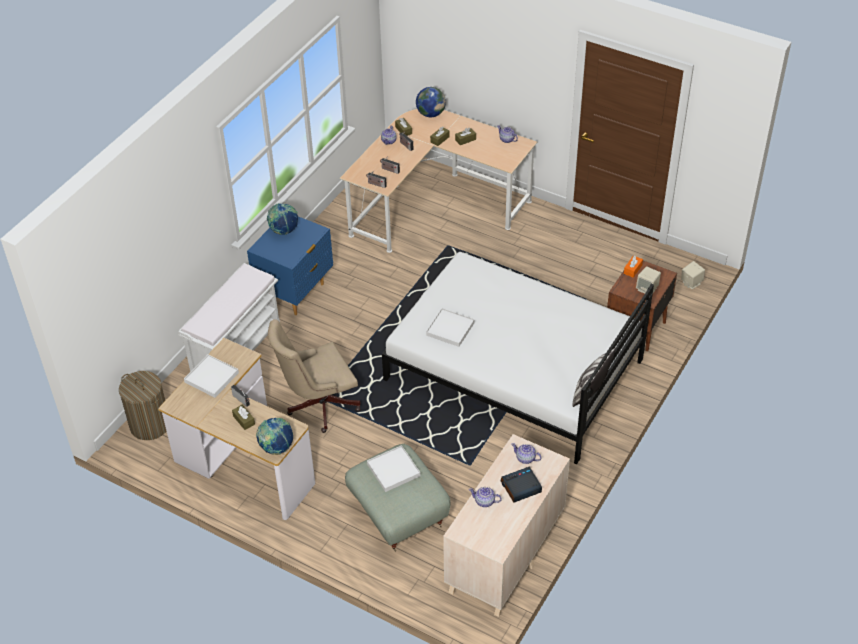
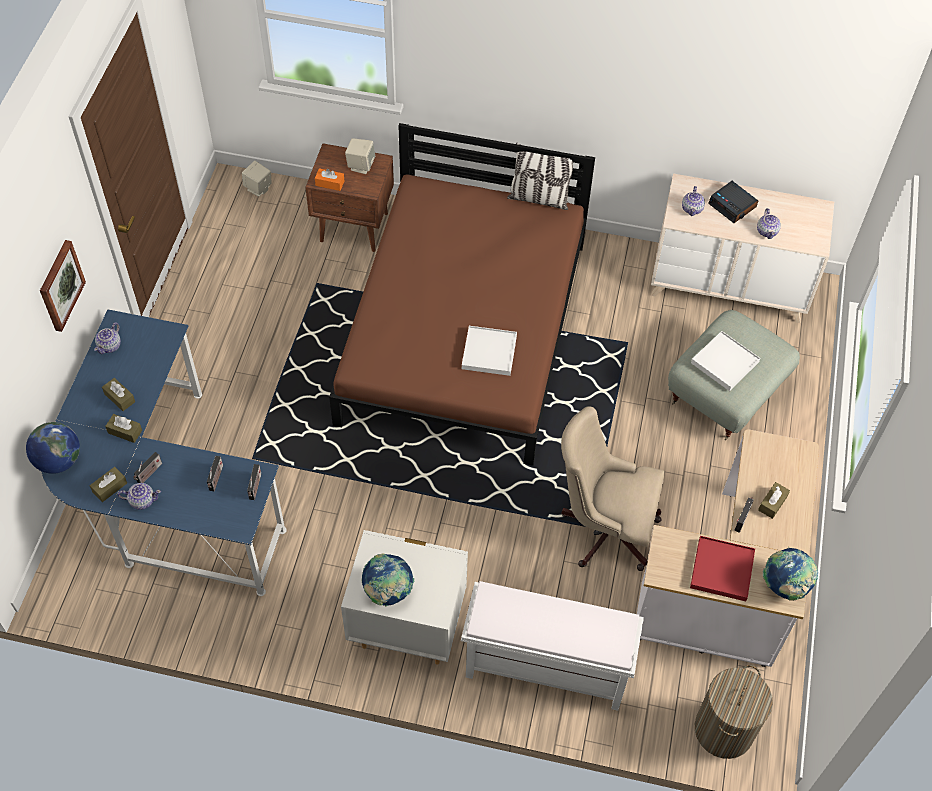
camera: 110 degrees left, 10 degrees up
(211, 377) = (721, 570): white tray -> red tray
(276, 448) = (796, 452): globe -> globe (785, 586)
(295, 293) = (407, 628): blue nightstand -> white nightstand
(318, 405) = (603, 528): beige office chair -> beige office chair turned 150 degrees clockwise
(435, 205) = (164, 497): beige desk -> blue desk
(513, 370) = (464, 332): white bed -> brown bed
(514, 79) = (60, 285): none -> picture

